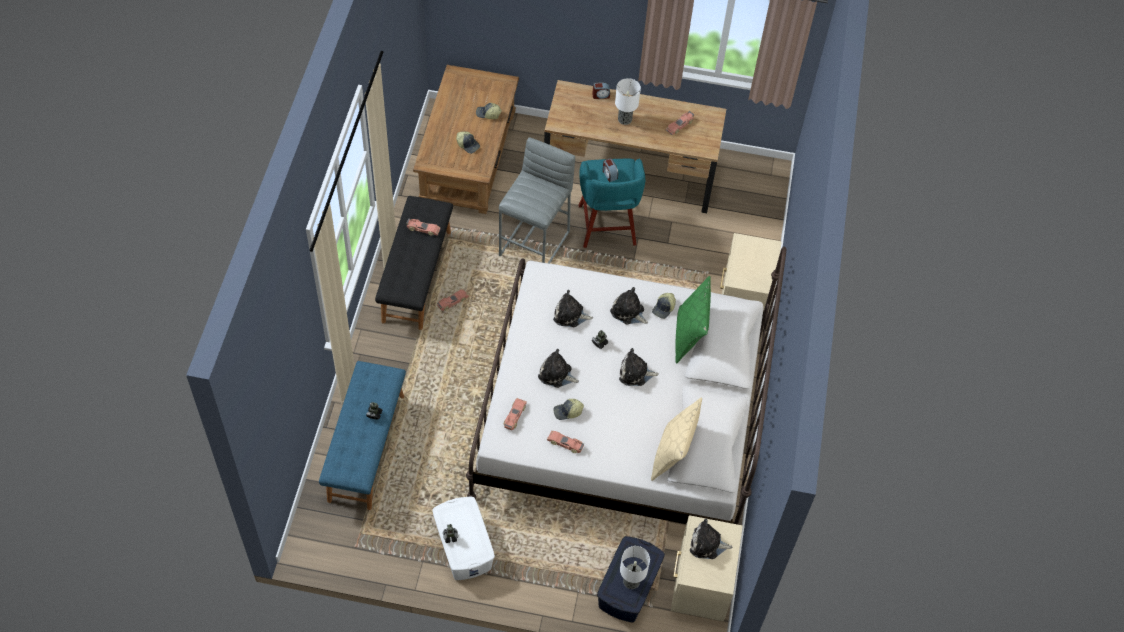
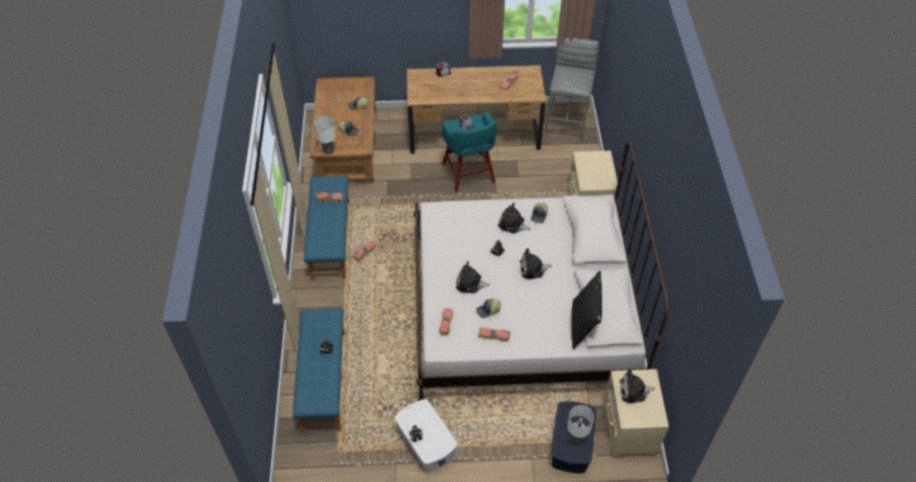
camera: 10 degrees left, 5 degrees down
(416, 276) = (330, 239): black bench -> blue bench
(535, 243) = (417, 196): grey stool -> grey stool (567, 123)
(570, 315) = (467, 236): plush toy -> none
(624, 119) = (466, 86): table lamp -> table lamp (328, 150)
(673, 454) = (583, 324): beige pillow -> black pillow
(689, 336) = (566, 232): green pillow -> none

